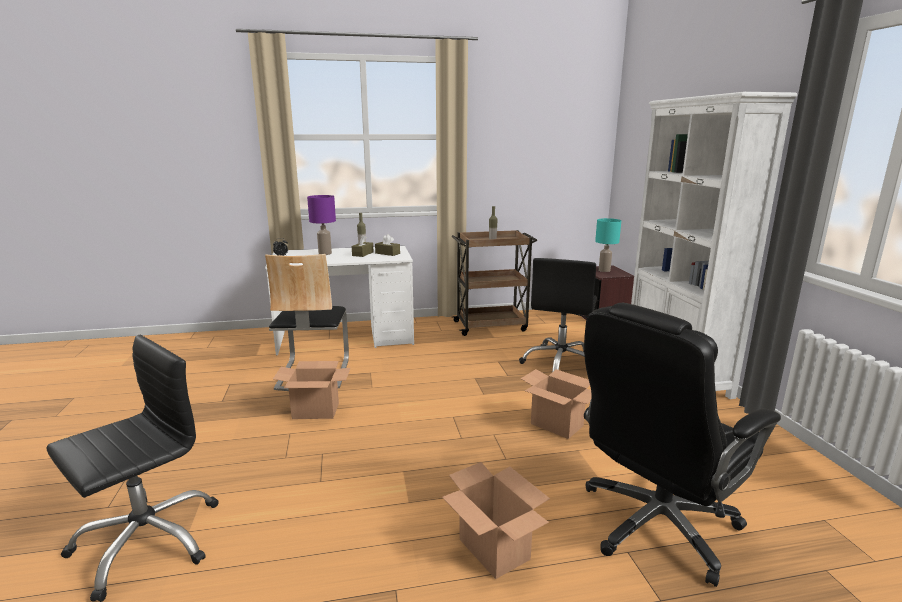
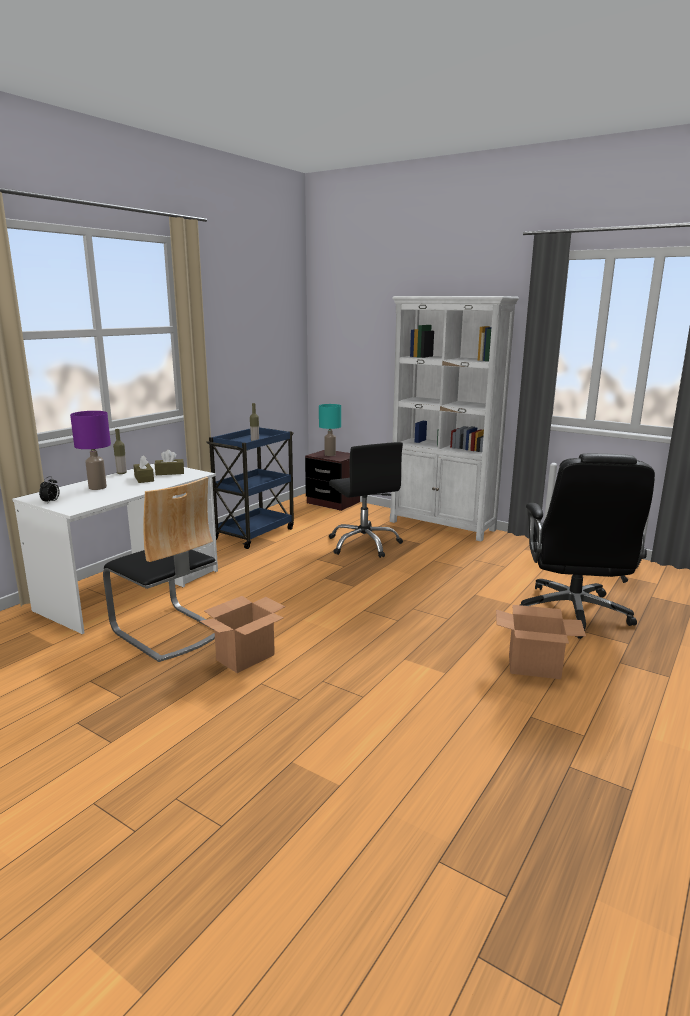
camera: 45 degrees left, 0 degrees up
(147, 541) = (322, 813): black office chair -> none
(491, 326) = (255, 533): brown cart -> blue cart
(557, 425) = (438, 585): cardboard box -> none

